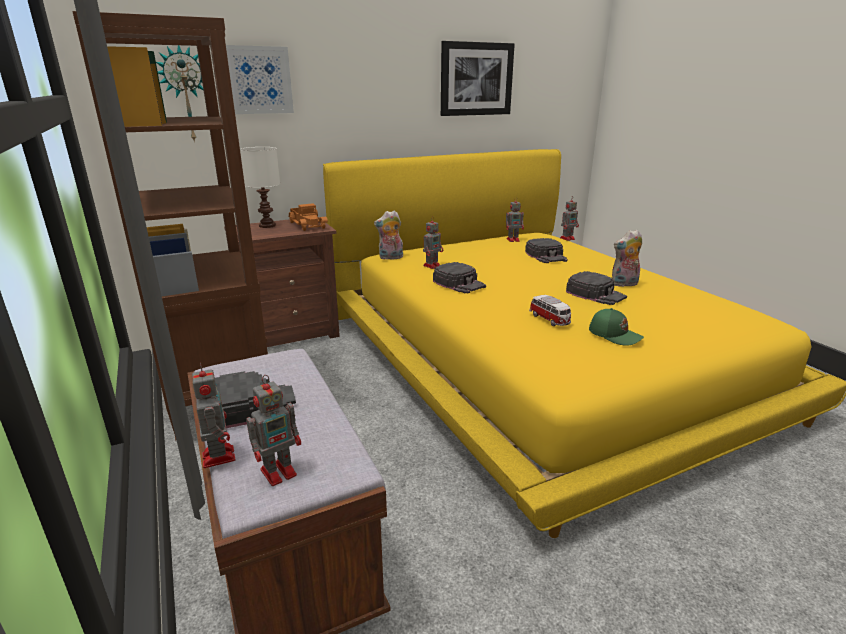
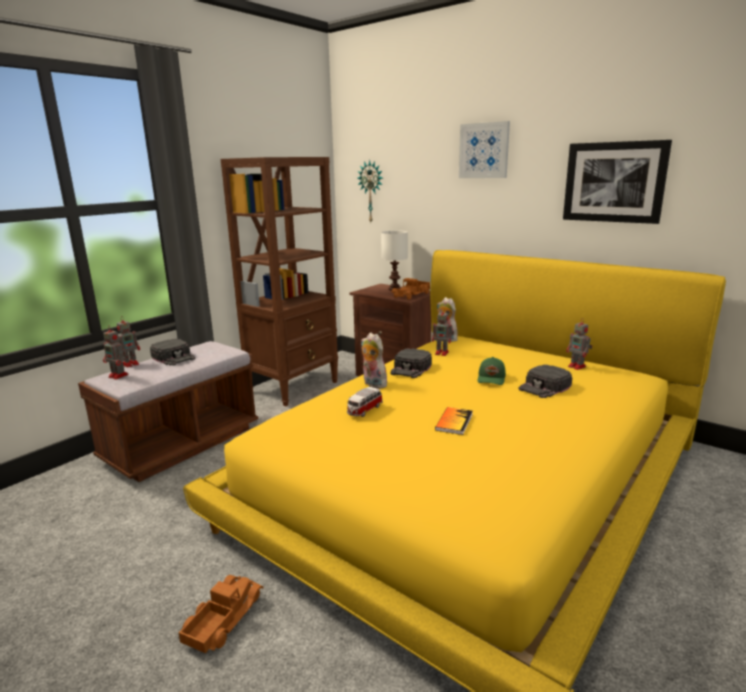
camera: 65 degrees right, 5 degrees down
(259, 80) = (412, 183): picture -> picture (484, 150)
(568, 238) = (643, 390): toy robot -> none
(596, 294) = (454, 422): black cap -> book
(614, 335) = (355, 440): green cap -> green cap (492, 378)
(624, 284) = (506, 433): plush toy -> plush toy (372, 384)
(712, 549) = (222, 619): none -> toy truck

